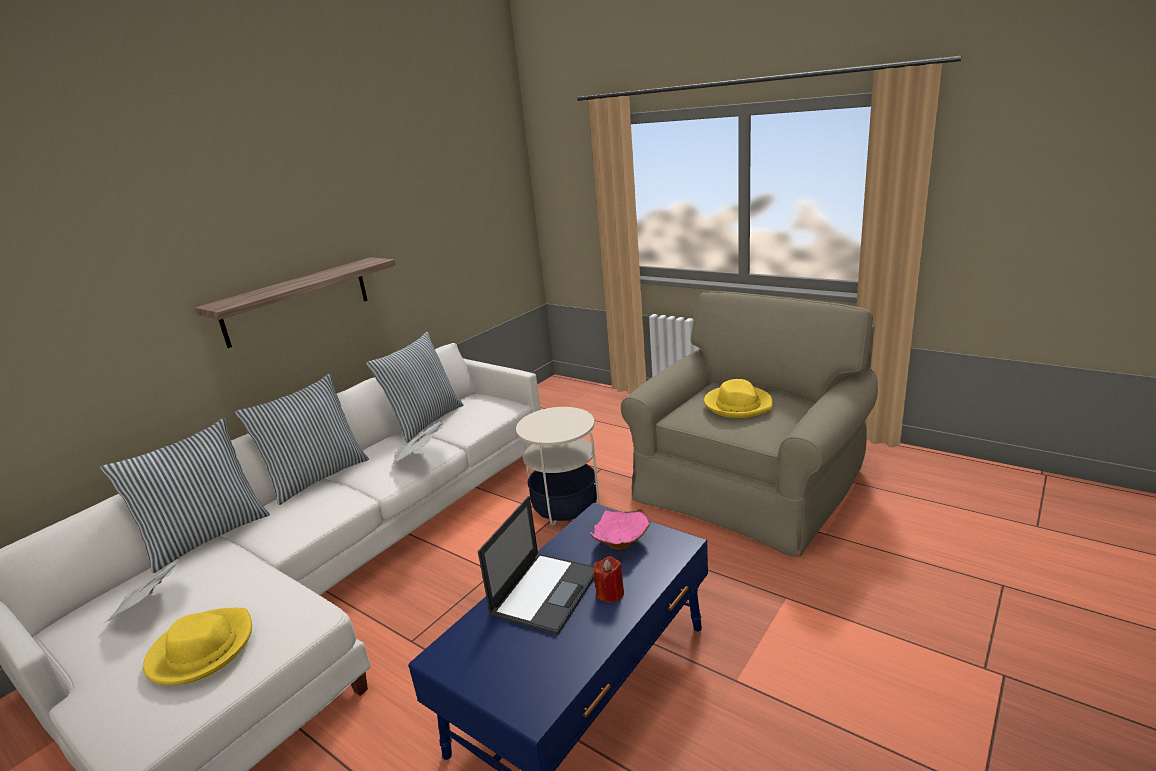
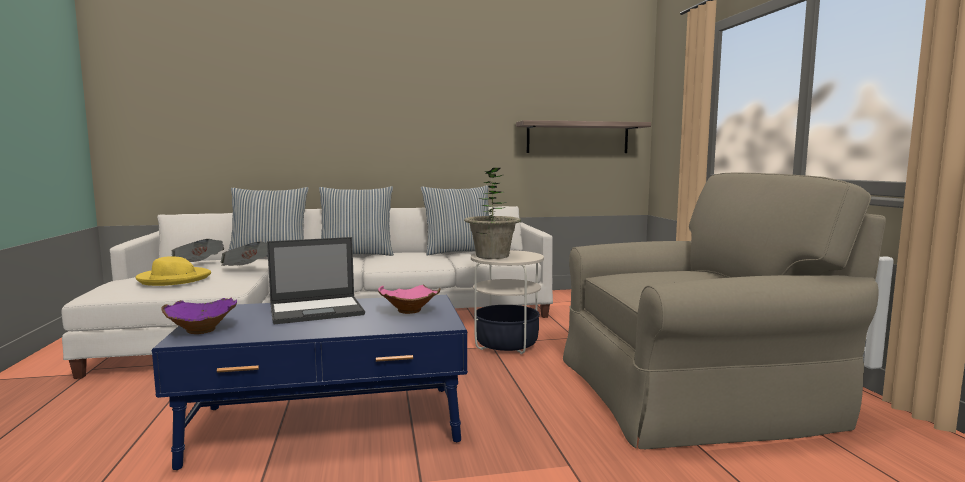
camera: 40 degrees right, 15 degrees down
(297, 301) = (400, 138): shelf -> shelf (577, 138)
(419, 456) = (417, 260): newspaper -> newspaper (248, 268)
(514, 689) = (201, 330): none -> purple bowl
(545, 430) = (492, 256): none -> potted plant
(610, 593) = (342, 323): red candle -> none
(738, 404) = (671, 276): yellow hat -> none

